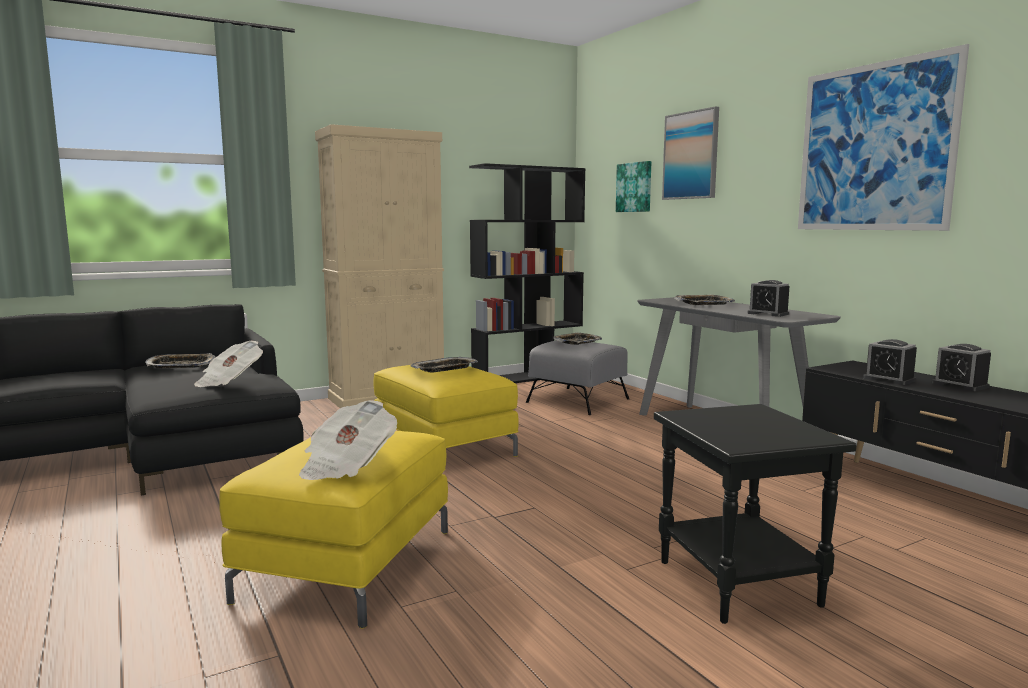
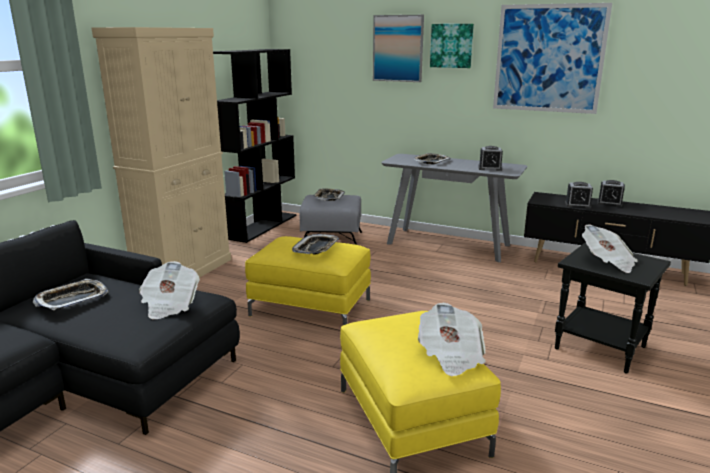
camera: 35 degrees left, 10 degrees up
(635, 187) = (341, 68): picture -> picture (451, 45)
(732, 424) = (607, 262): none -> newspaper

